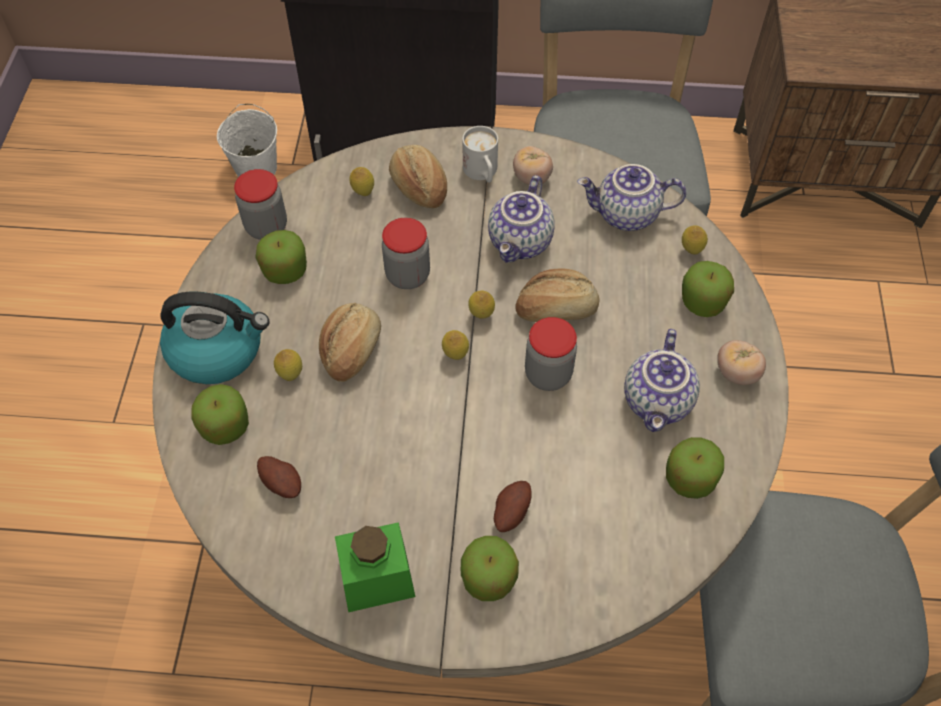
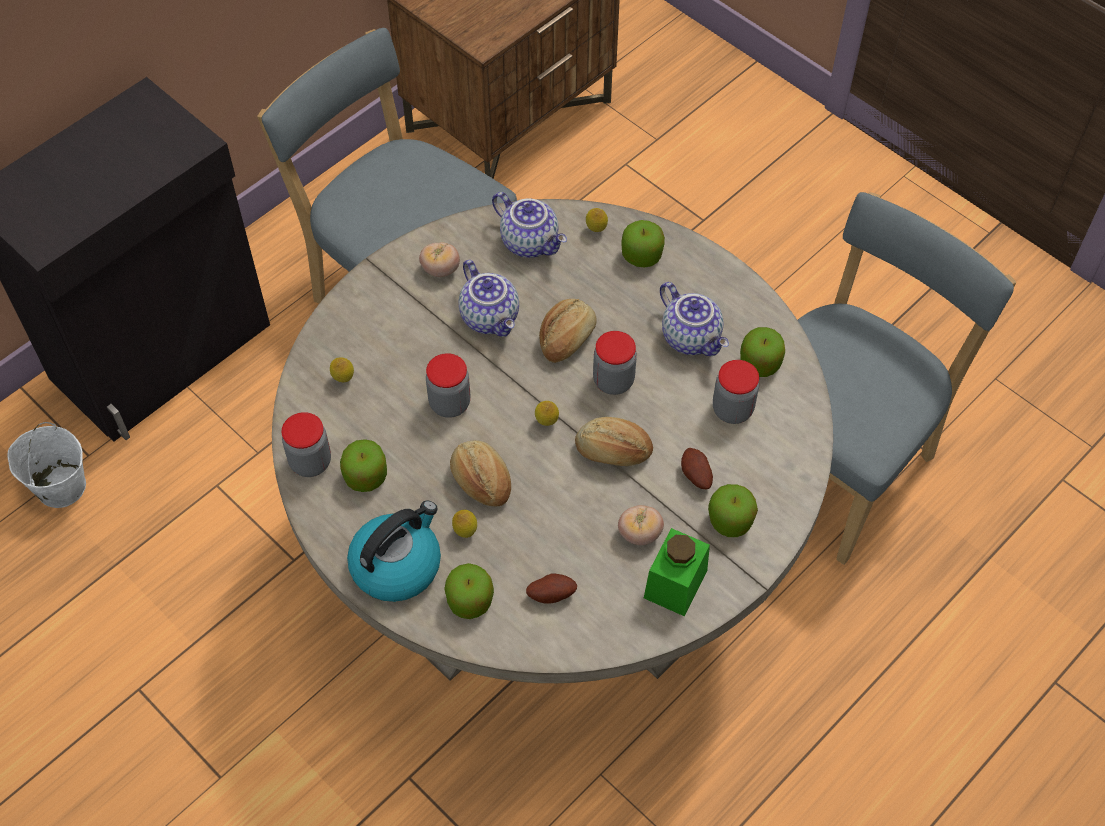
camera: 50 degrees left, 0 degrees up
(418, 187) = (375, 342): bread -> bread (613, 452)
(481, 315) = (529, 384): lemon -> none
(482, 173) = (404, 295): white mug -> none
(614, 492) = (732, 410): none -> jar
(626, 216) = (531, 242): teapot -> teapot turned 90 degrees counterclockwise
(736, 373) = (710, 281): tomato -> tomato (639, 534)

